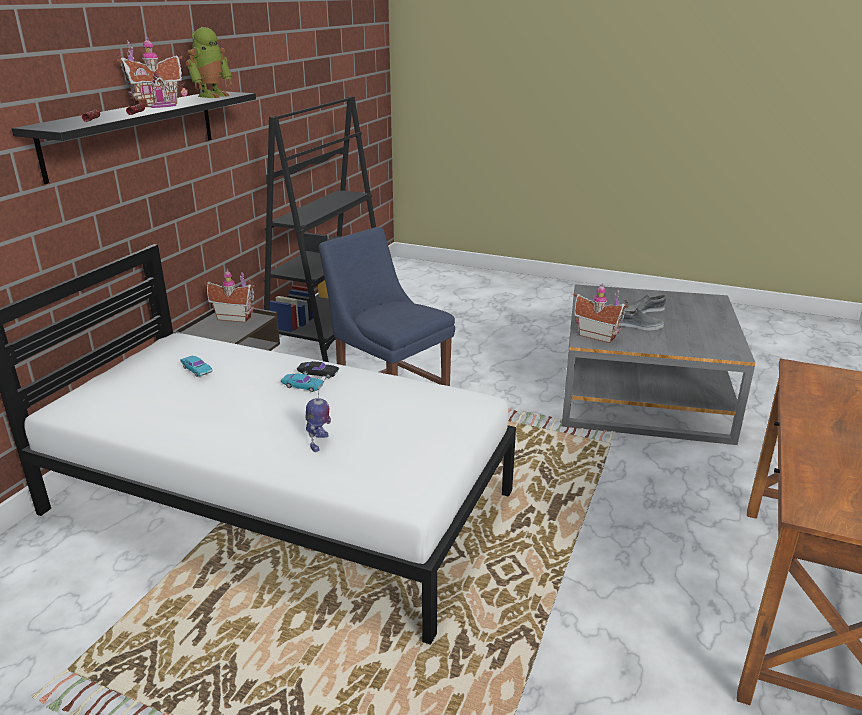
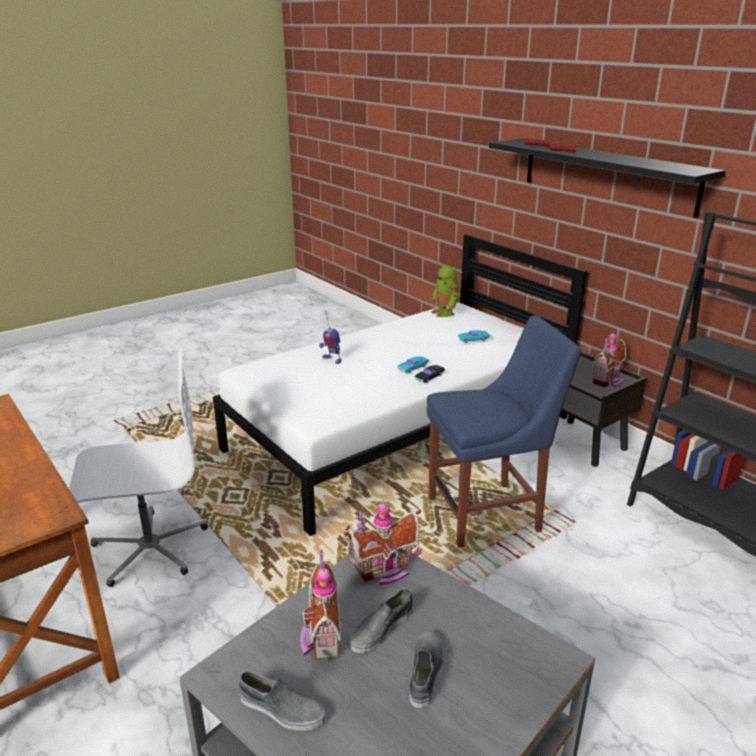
camera: 120 degrees right, 0 degrees up
(158, 105) = (605, 155): toy house -> toy house (320, 638)
(212, 95) = (673, 166): toy robot -> toy robot (445, 312)
(640, 586) = (149, 547): none -> white office chair
(718, 333) = (281, 709): none -> grey shoe

